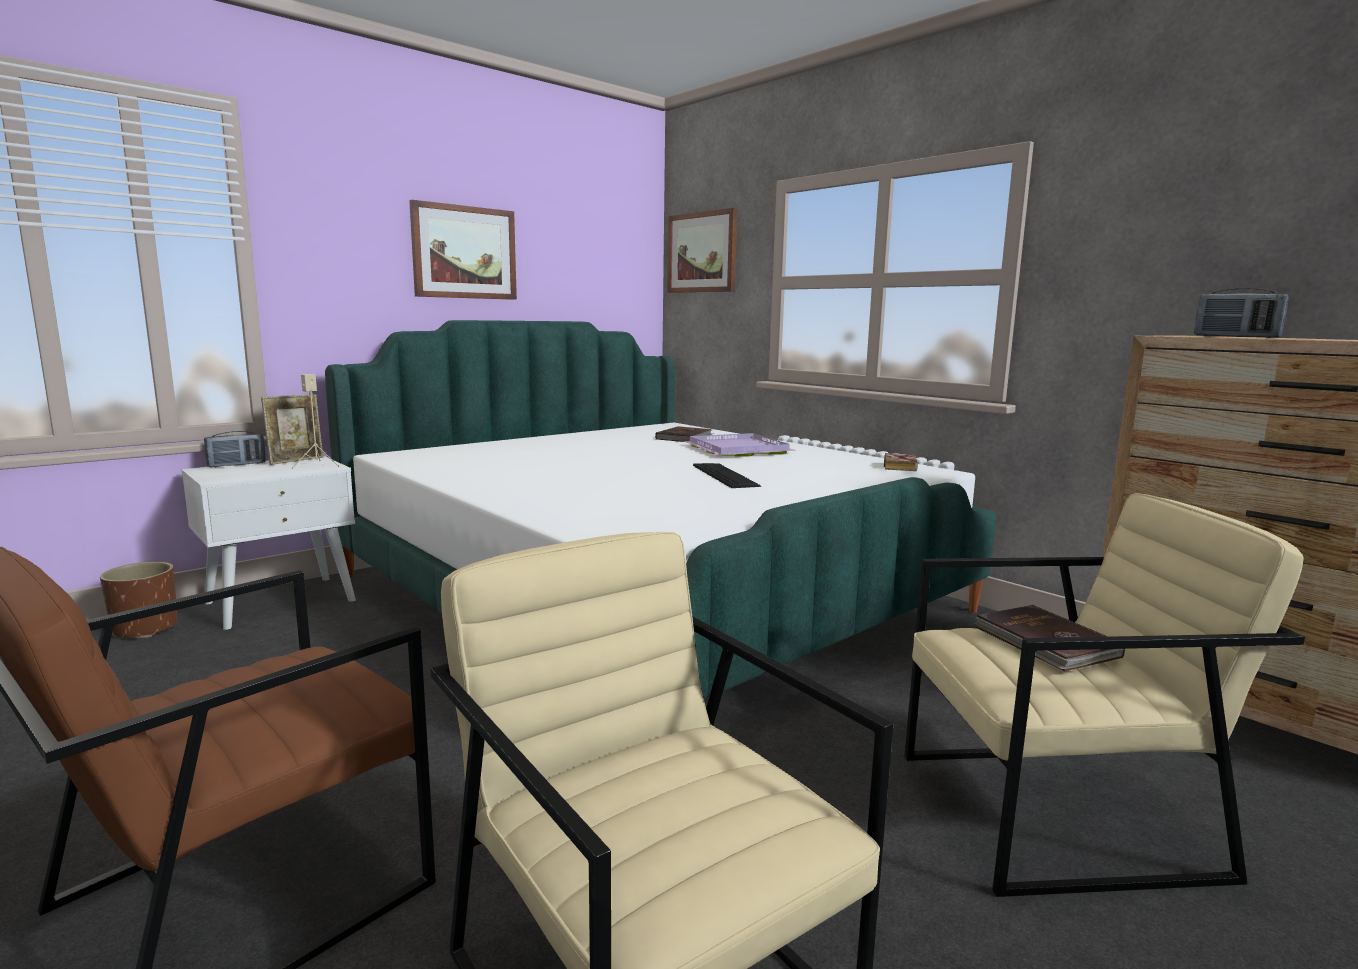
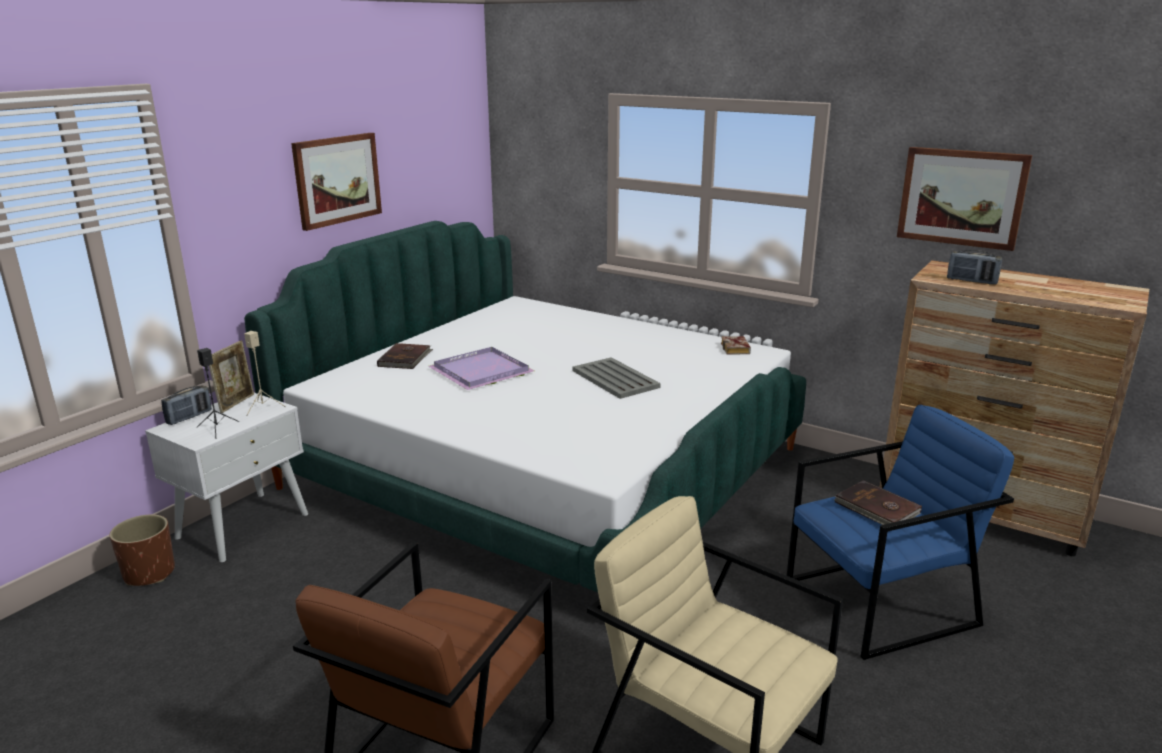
camera: 15 degrees left, 10 degrees up
(248, 474) = (217, 429): none -> black speaker
(685, 437) = (543, 322): brown book -> brown book (405, 358)
(702, 252) = (533, 144): picture -> picture (961, 197)
(725, 475) = (615, 379): keyboard -> grey tray
(740, 450) = (601, 338): purple tray -> purple tray (483, 372)
(1055, 813) = (881, 603): beige armchair -> blue armchair

